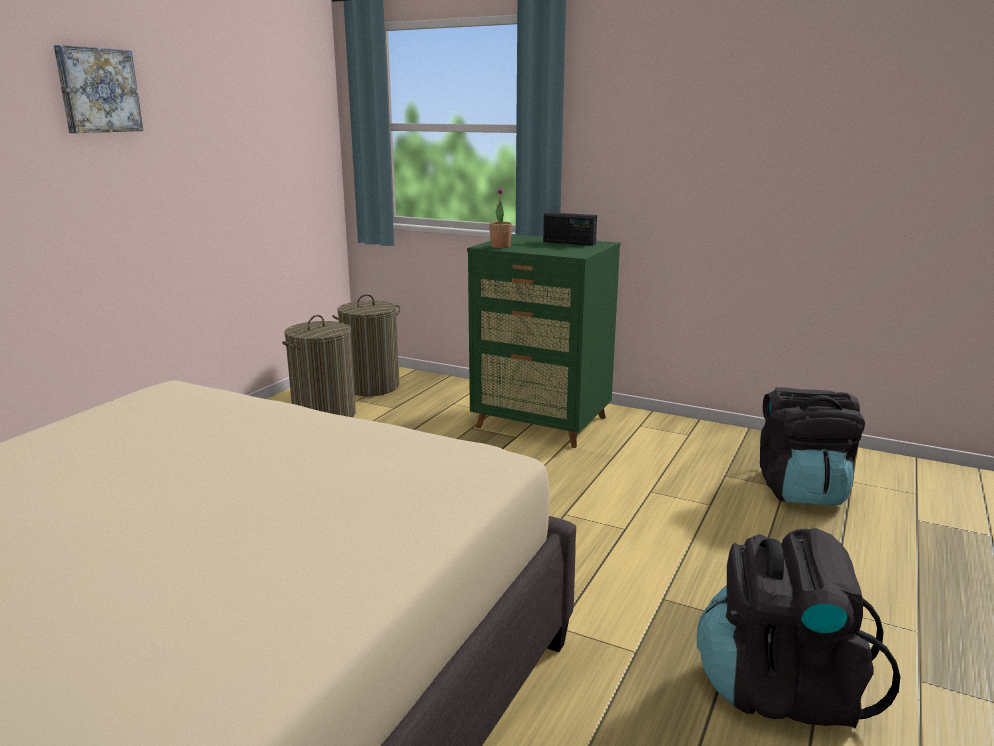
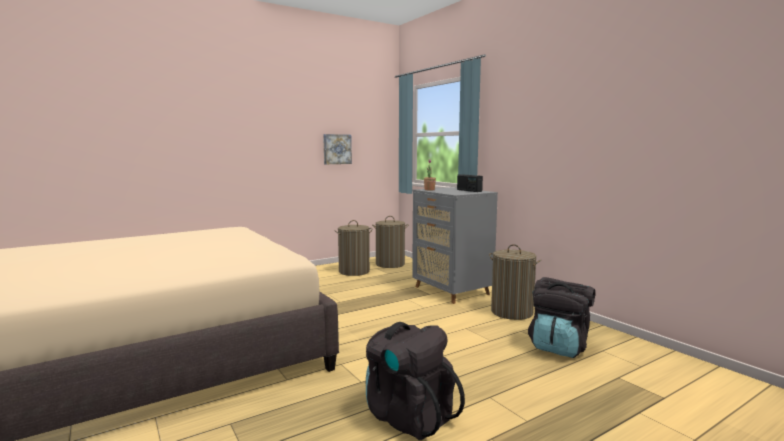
camera: 30 degrees right, 10 degrees down
(97, 90) = (269, 116): picture -> picture (337, 149)
(542, 422) = (452, 291): green dresser -> grey dresser
(673, 443) = (512, 312): none -> laundry basket

